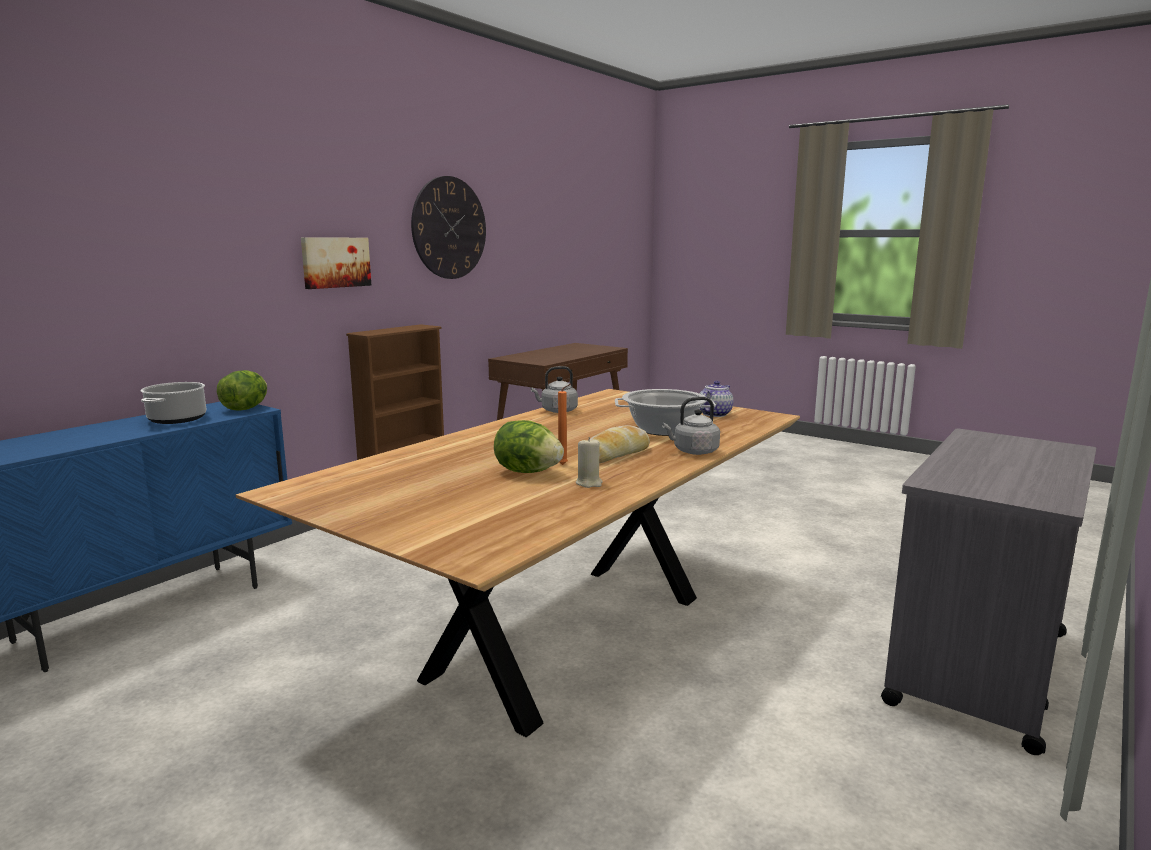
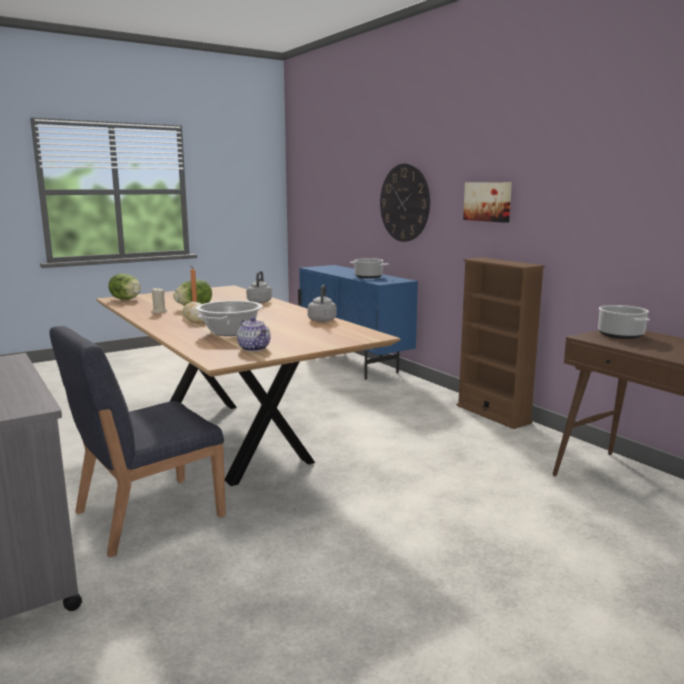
camera: 110 degrees right, 0 degrees up
(245, 408) = (385, 281): lettuce -> lettuce (126, 299)
(449, 228) = (600, 171): wall clock -> wall clock (404, 203)
(527, 358) = (621, 335): none -> cooking pot
(693, 451) = (171, 330): grey kettle -> grey kettle (260, 301)
(799, 625) = (147, 514): none -> blue chair

